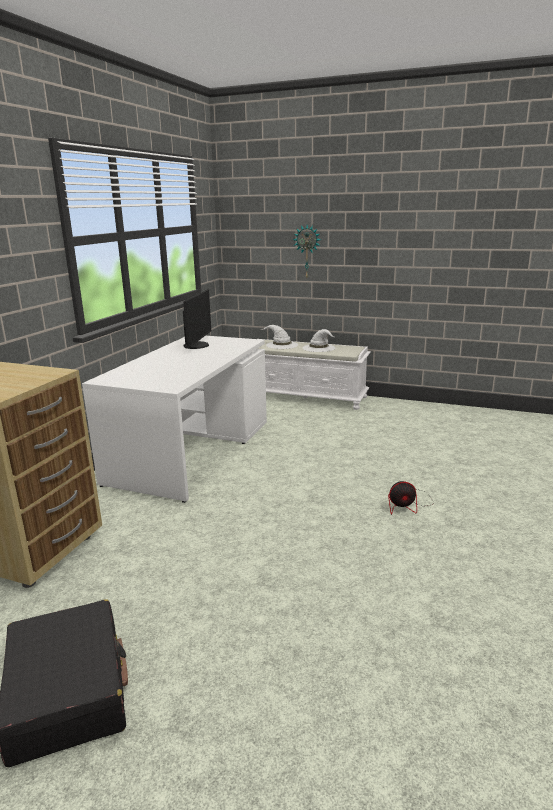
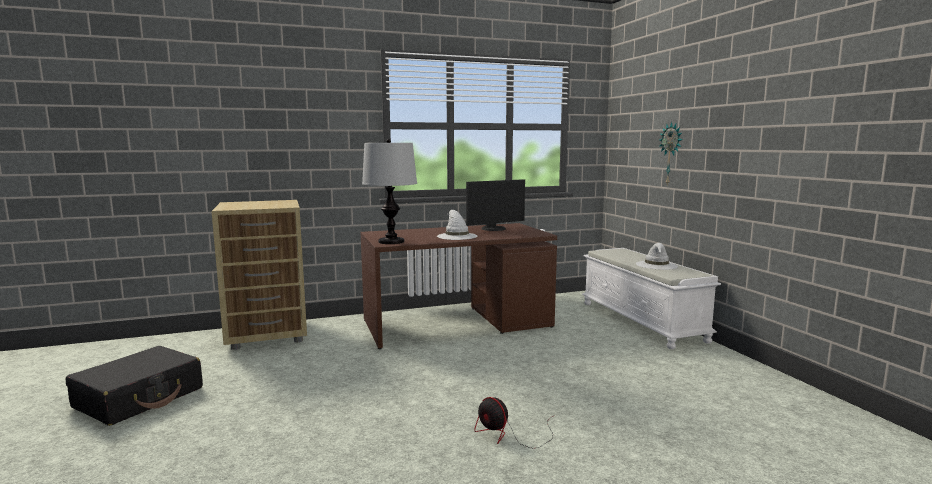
camera: 50 degrees right, 10 degrees down
(168, 383) = (391, 242): none -> table lamp
(191, 451) = (456, 323): white desk -> brown desk
(281, 345) = (627, 255): white hat -> white hat (456, 236)

